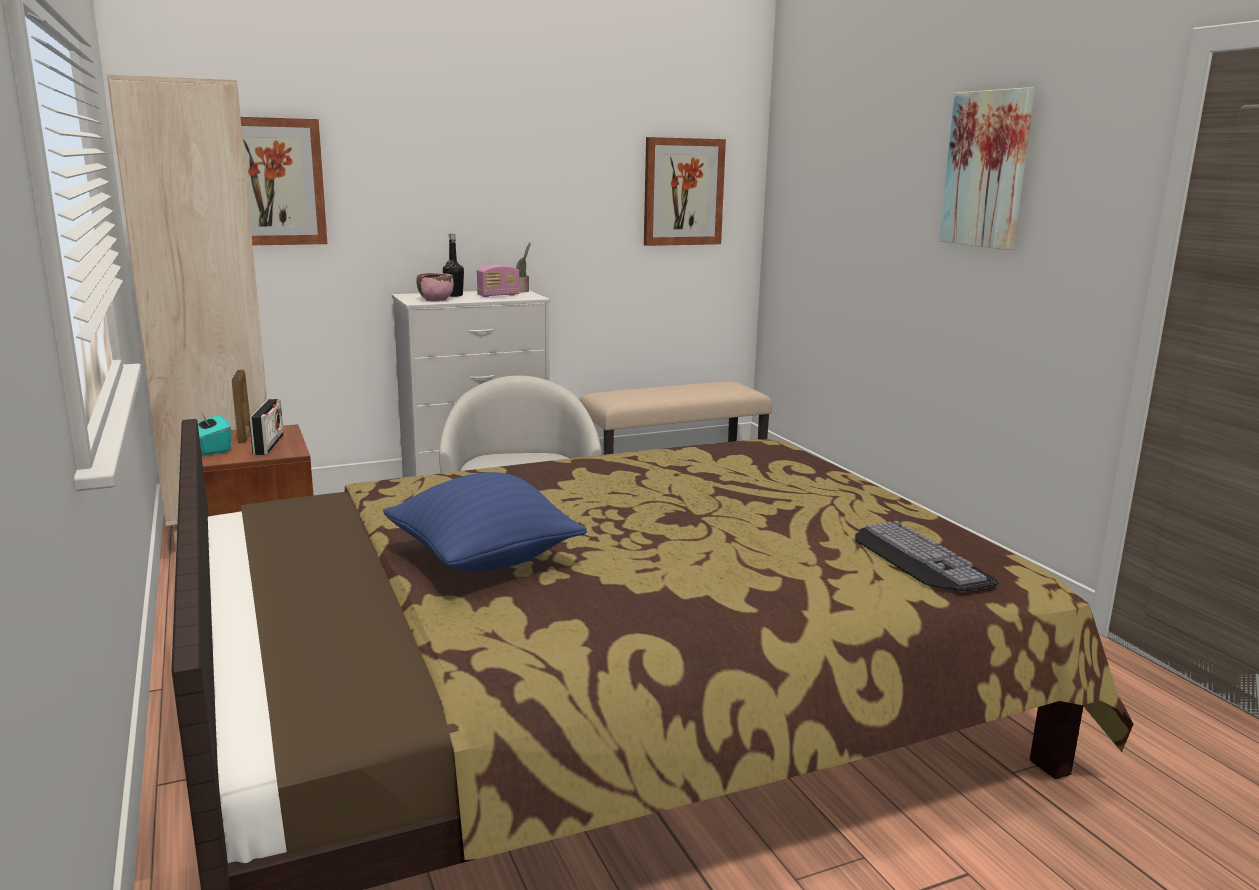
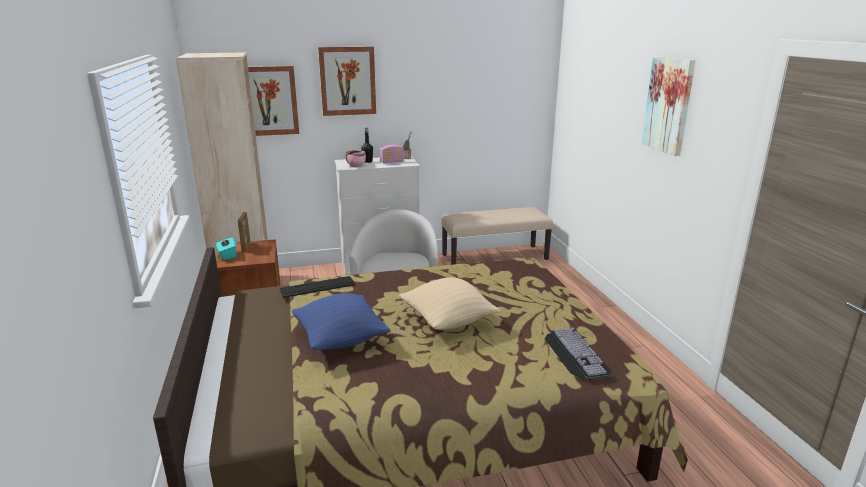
camera: 10 degrees right, 5 degrees up
(268, 445) = (256, 254): radio -> none
(406, 488) = (317, 287): none -> keyboard
(672, 525) = (447, 321): none -> beige pillow
(683, 192) = (505, 97): picture -> picture (347, 81)

